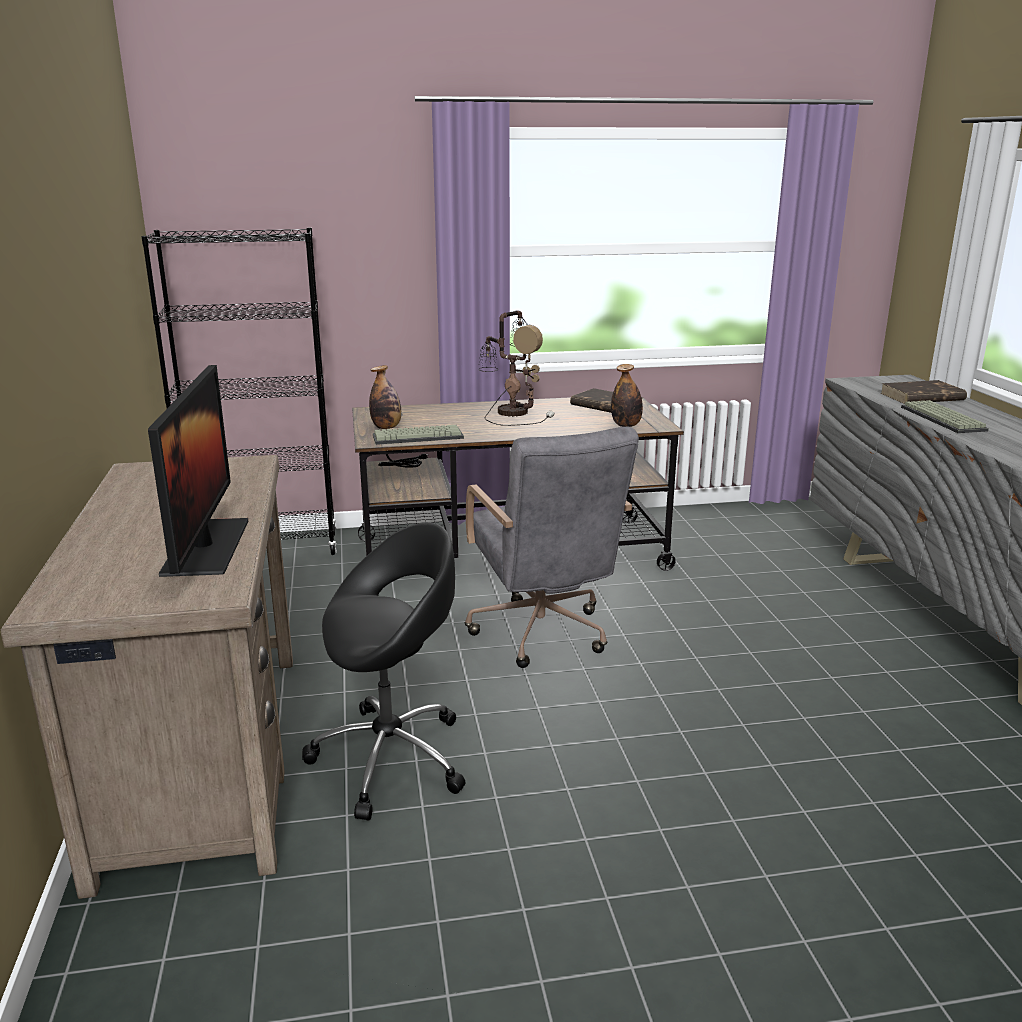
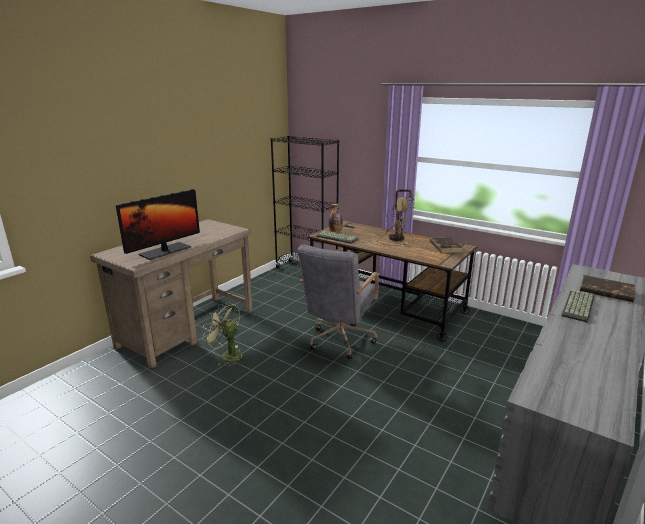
camera: 45 degrees right, 0 degrees up
(393, 757) = (227, 355): black office chair -> green fan
(626, 425) = (430, 258): bottle -> none

